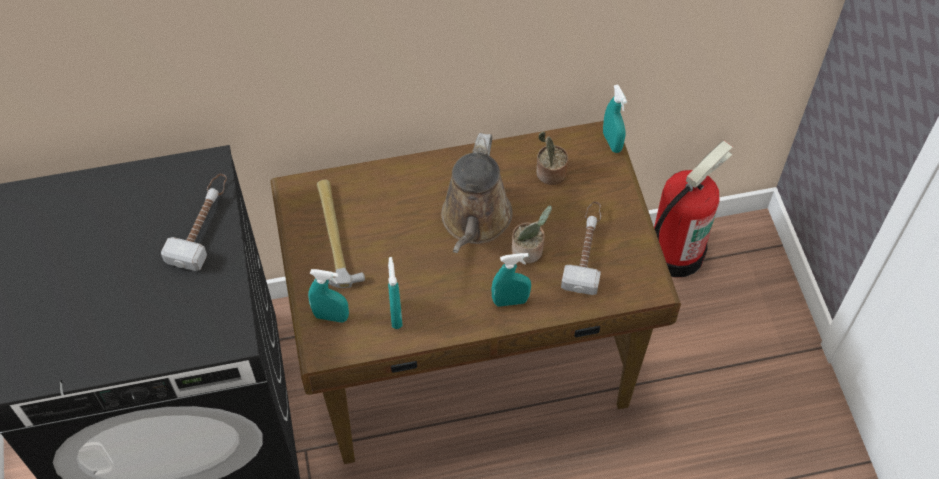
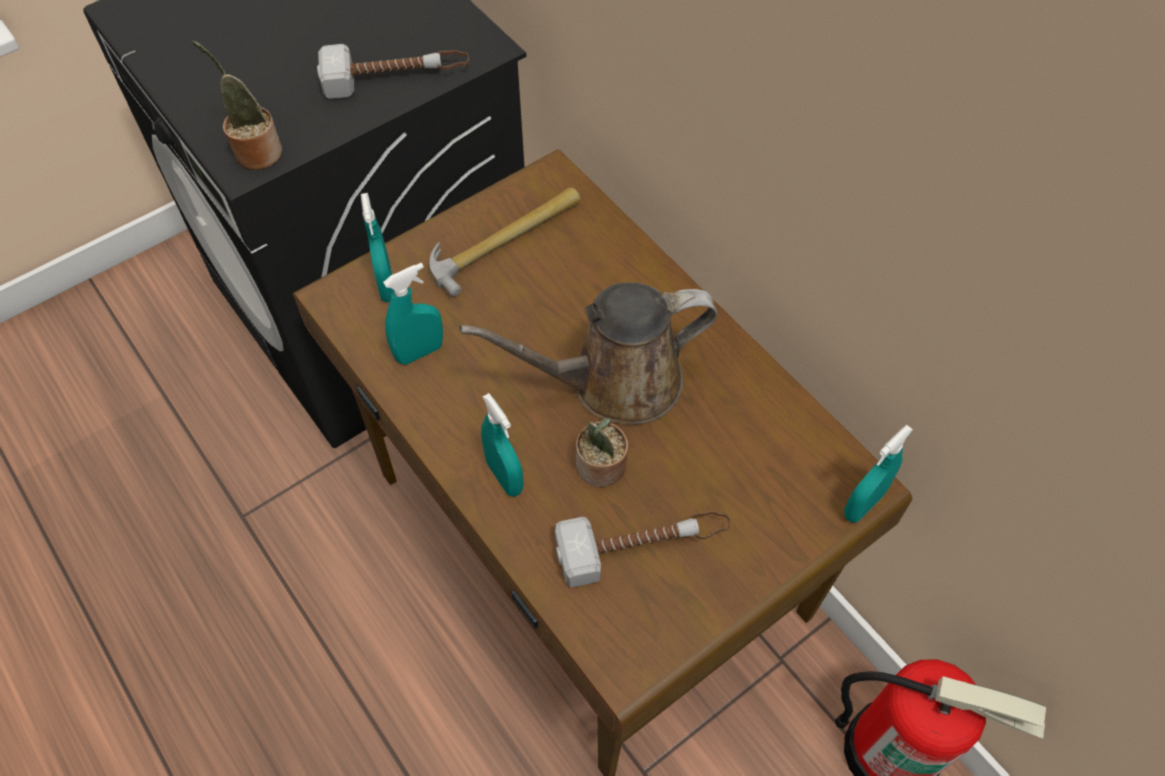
camera: 65 degrees right, 0 degrees up
(549, 174) = (750, 442): potted plant -> potted plant (255, 151)

